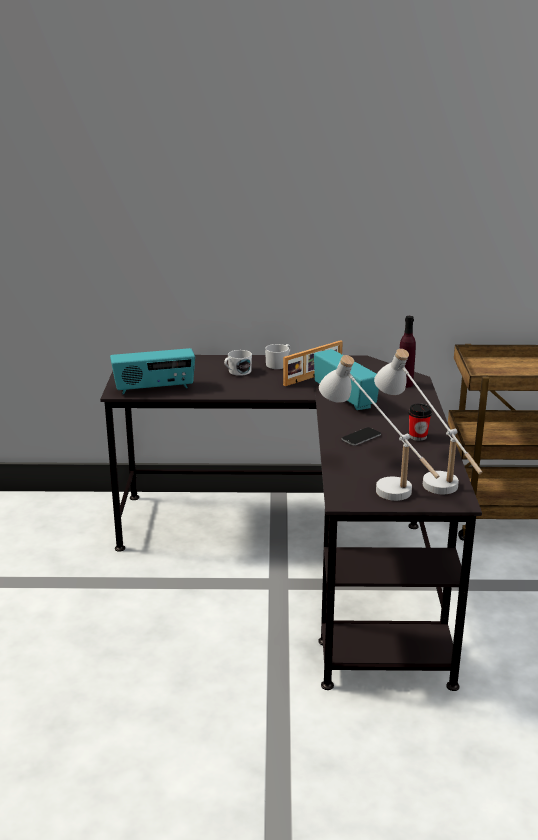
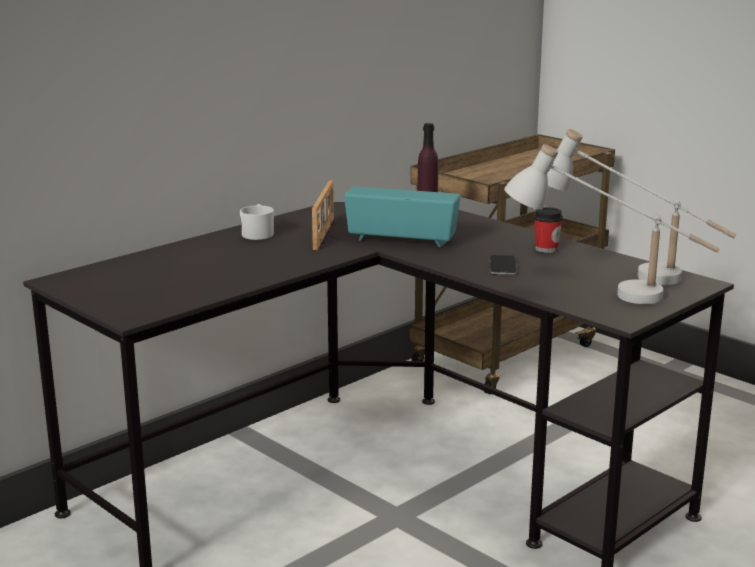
camera: 45 degrees left, 5 degrees down
(154, 388) = (170, 298): radio -> none
(237, 372) = (229, 253): white mug -> none

